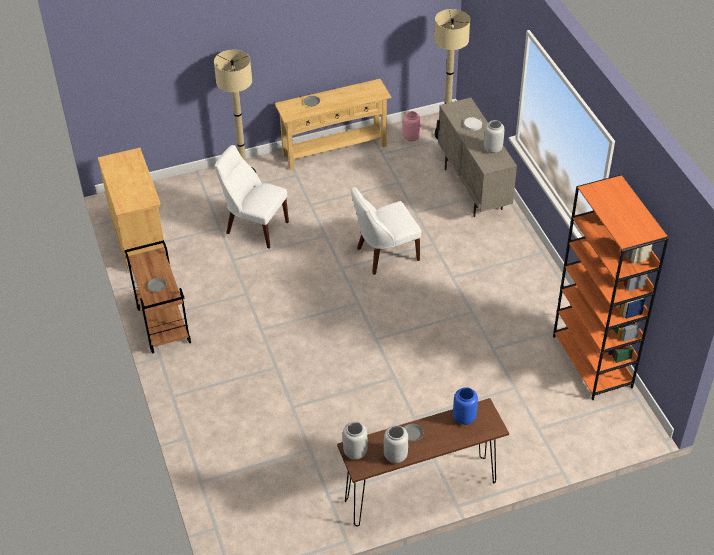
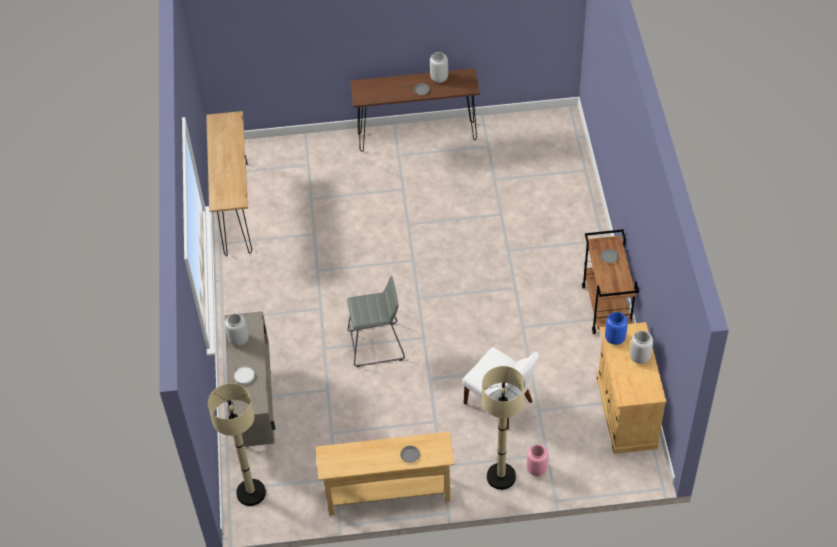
camera: 165 degrees left, 5 degrees up
(355, 452) = (467, 85): grey vase -> grey vase (639, 357)
(385, 254) = (376, 345): white chair -> grey stool
(411, 137) = (293, 497): pink vase -> pink vase (536, 469)
(463, 418) = (379, 94): blue vase -> blue vase (615, 338)
(592, 362) = (236, 208): orange bookcase -> brown console table

